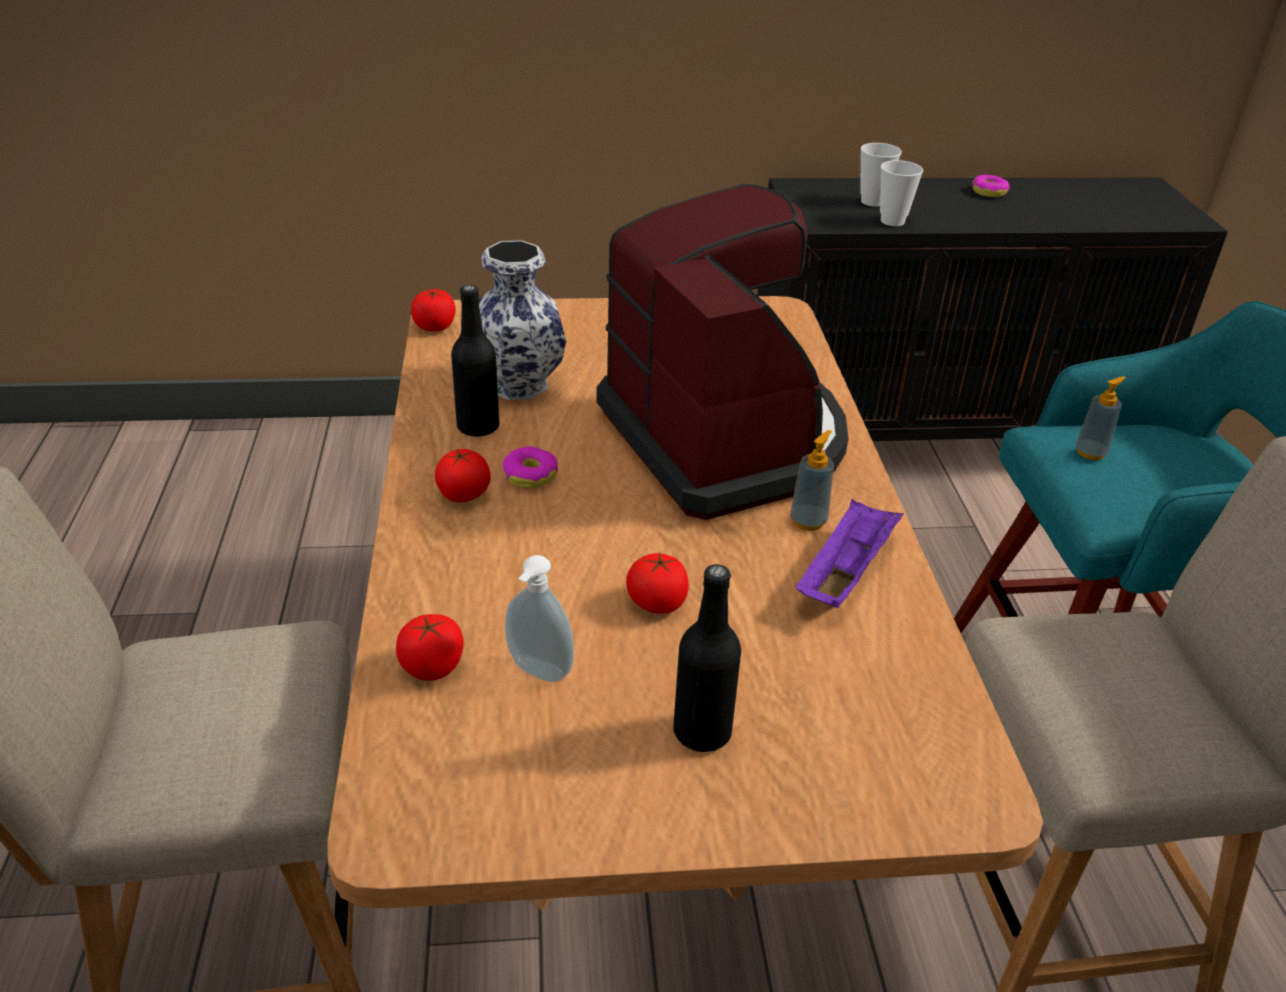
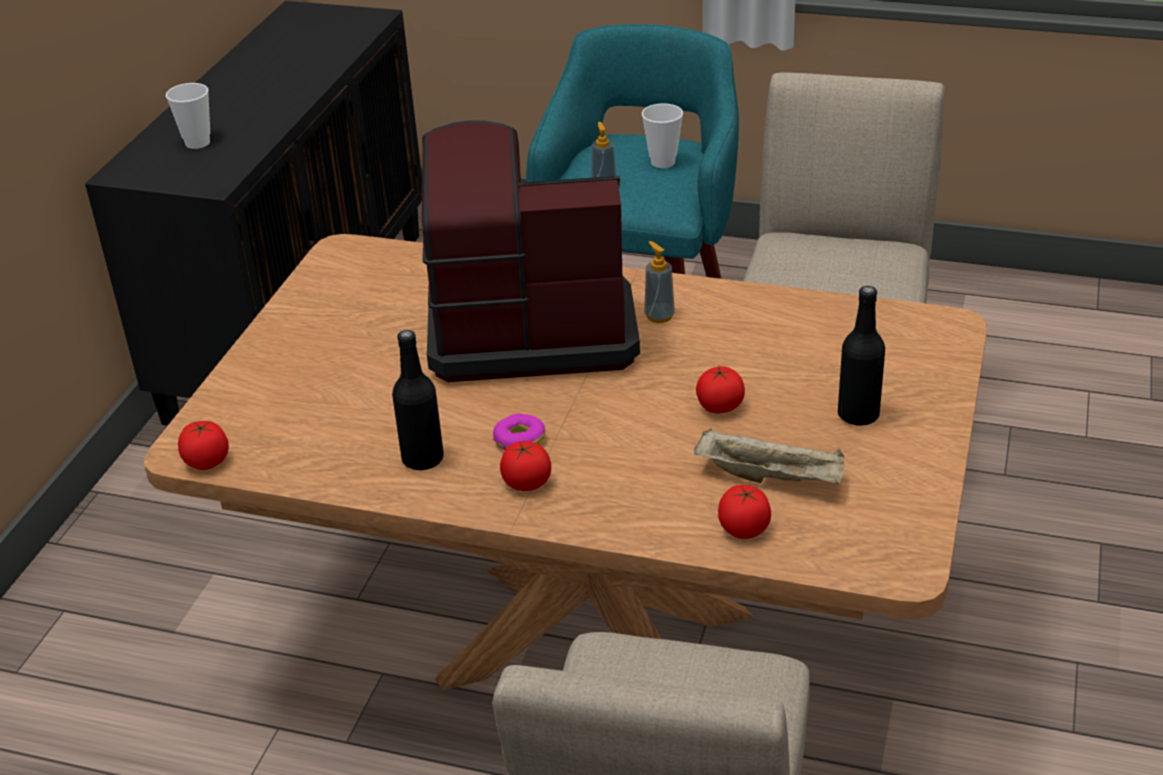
camera: 65 degrees left, 0 degrees up
(518, 385) = (365, 423): vase -> none
(537, 673) = (772, 477): soap dispenser -> beige tray
(845, 573) = (726, 316): purple tray -> none
(892, 221) = (247, 144): cup -> cup (663, 162)
(989, 192) = (236, 82): donut -> none

